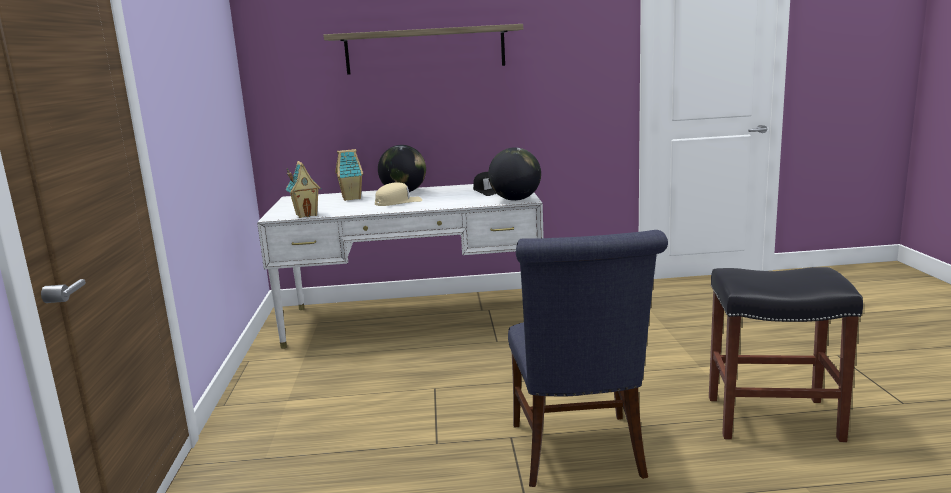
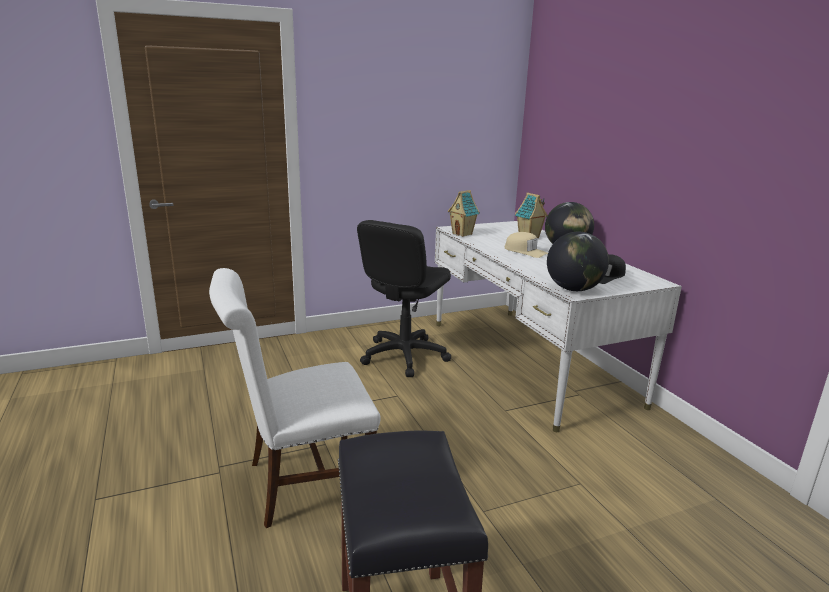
camera: 70 degrees right, 5 degrees up
(344, 375) = (404, 356): none -> black office chair
(425, 50) = (634, 110): shelf -> none
(579, 454) = (301, 483): blue chair -> white chair

